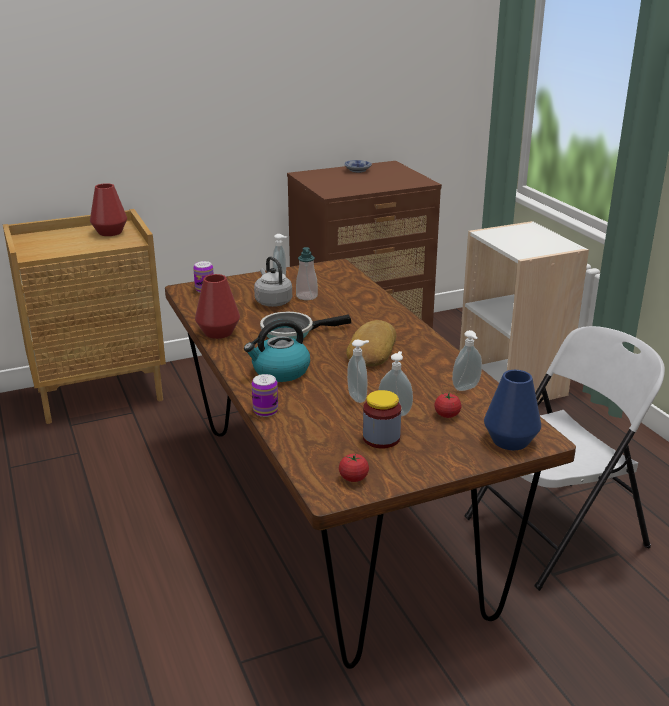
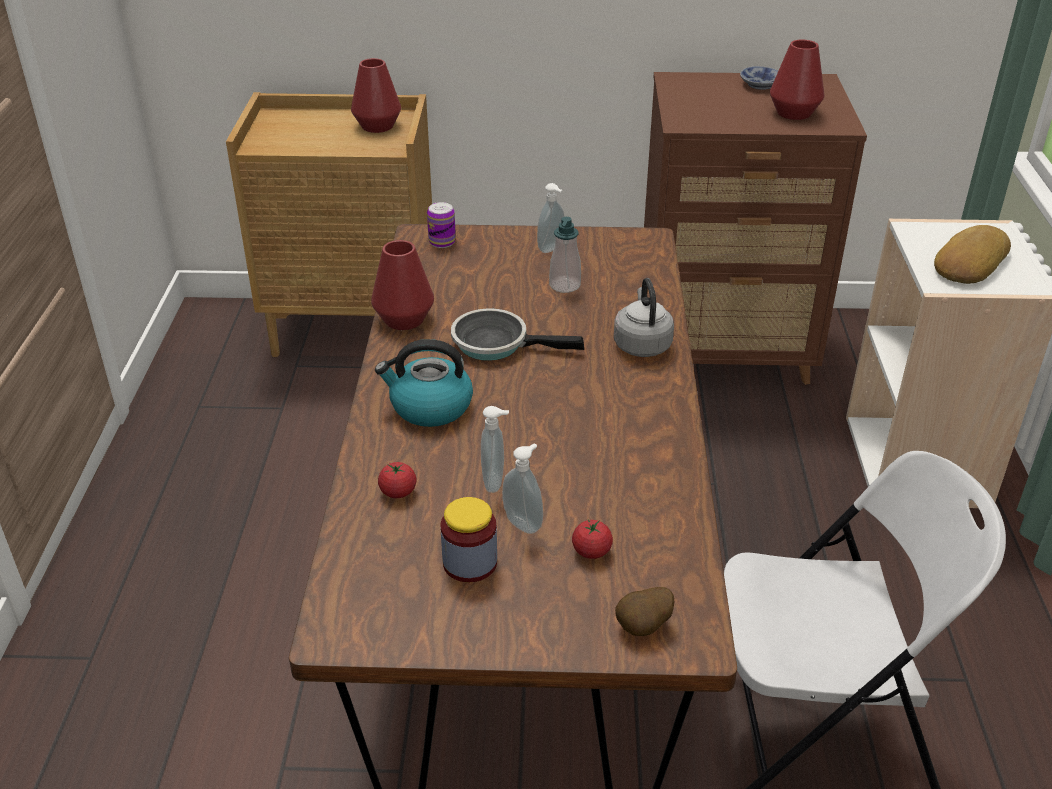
camera: 25 degrees right, 10 degrees up
(265, 411) = (361, 468): can -> none
(272, 301) = (512, 283): grey kettle -> grey kettle (641, 344)
(353, 478) = (382, 617): tomato -> tomato (398, 492)
(370, 350) = (576, 404): bread -> bread (968, 262)
(391, 180) = (794, 113): none -> red vase
(467, 388) = (658, 512): soap dispenser -> none
(510, 440) = (644, 628): blue vase -> potato

